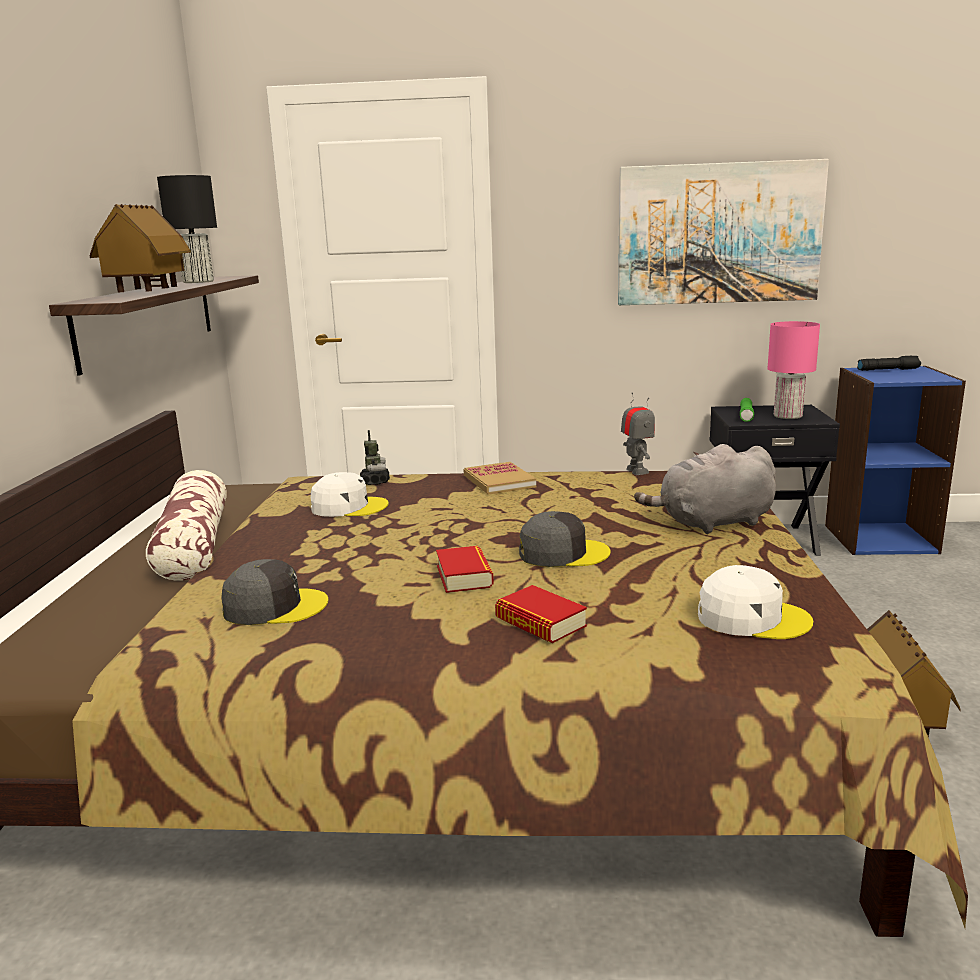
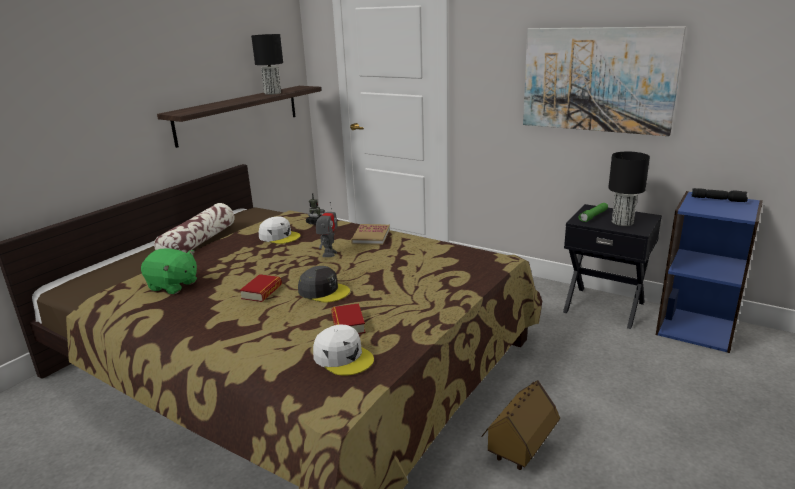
camera: 30 degrees right, 5 degrees up
(148, 291) = (222, 104): toy house -> none
(274, 606) = (173, 286): grey cap -> green plush toy
(540, 622) = (251, 327): book -> book (348, 324)
(637, 471) = (455, 246): toy robot -> toy robot (329, 254)
(712, 523) = (430, 293): grey plush toy -> none
(788, 416) = (622, 222): pink table lamp -> black table lamp

